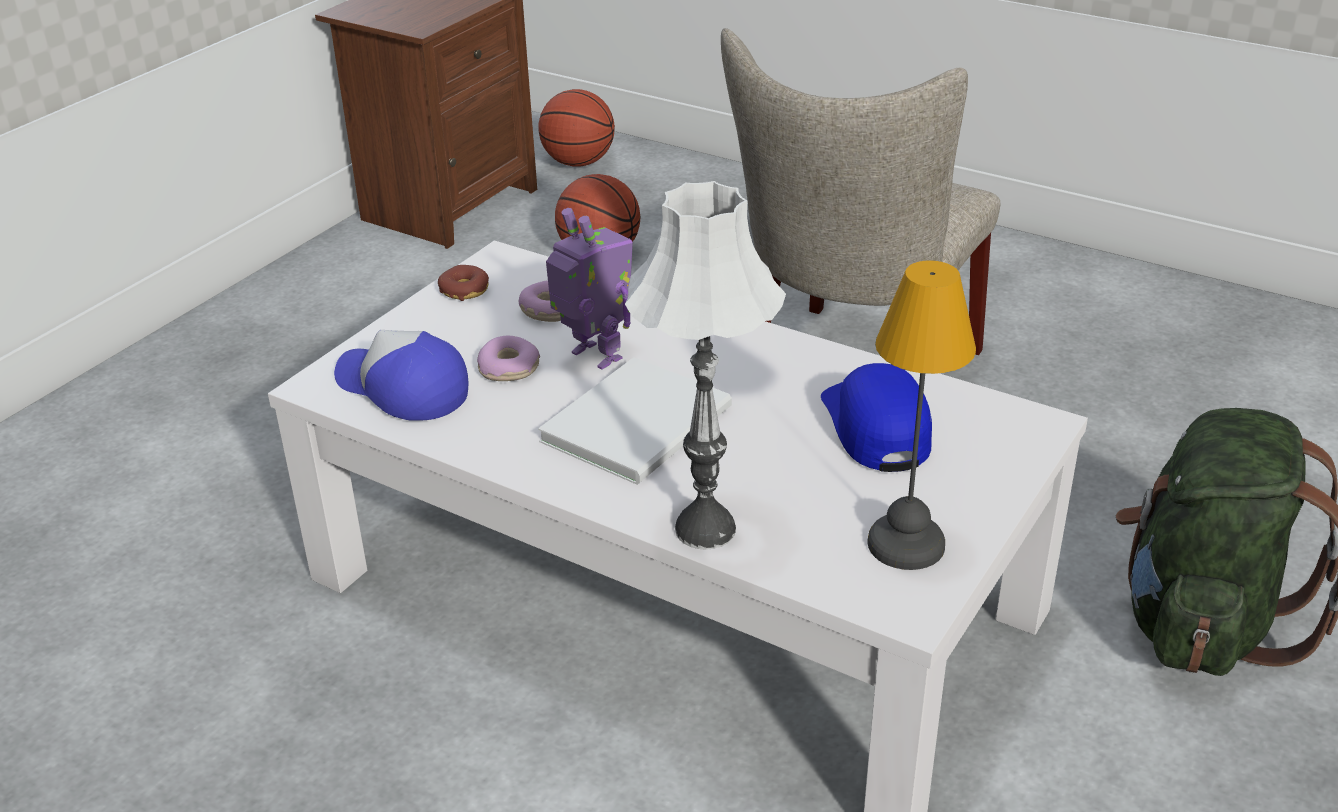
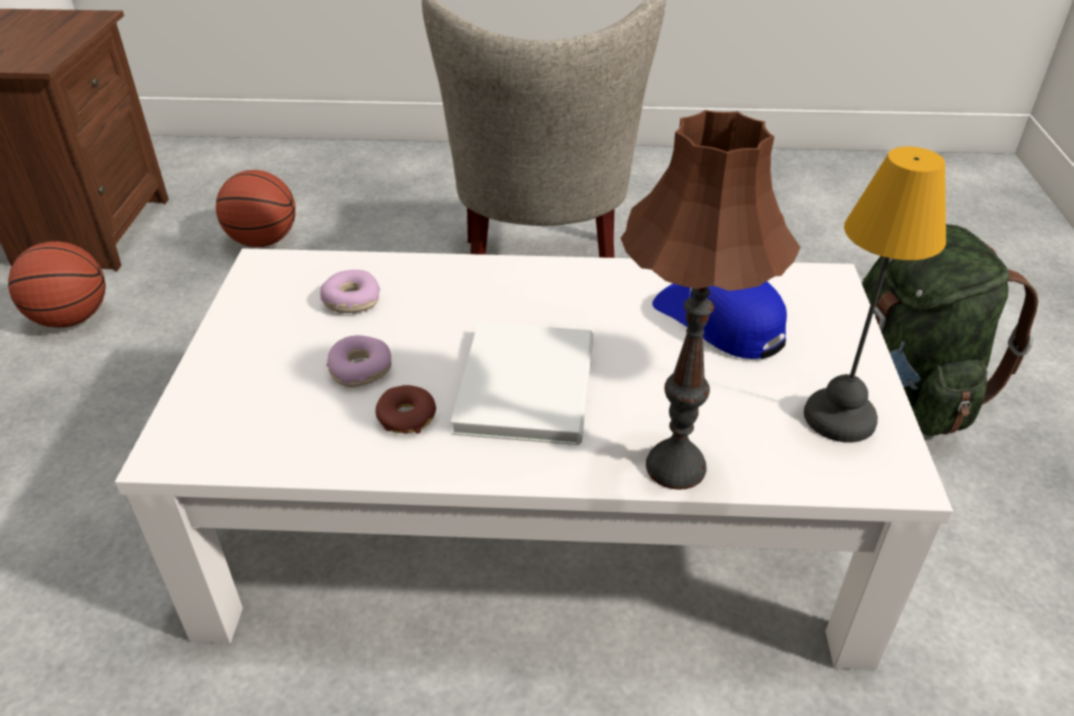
camera: 30 degrees left, 5 degrees up
(402, 388) = (267, 425): cap -> none
(464, 290) = (251, 304): donut -> donut (406, 417)
(578, 163) = (191, 169): basketball -> basketball (71, 319)
(594, 357) = (432, 332): toy robot -> none
(705, 529) = (675, 466): white table lamp -> brown table lamp

